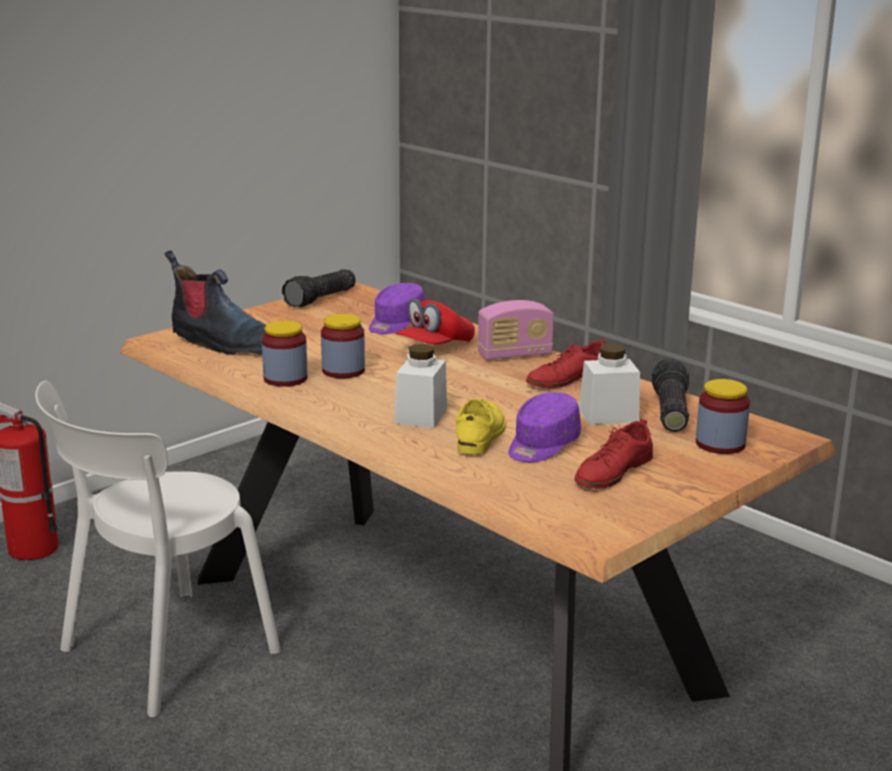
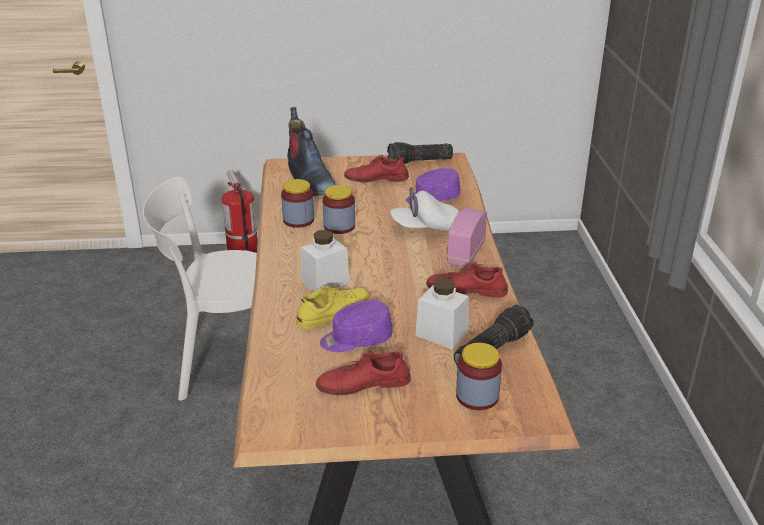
camera: 40 degrees right, 10 degrees up
(301, 323) = (376, 178): none -> red shoe
(435, 347) = (425, 227): red cap -> white cap
(514, 355) = (466, 254): radio -> radio turned 90 degrees clockwise

